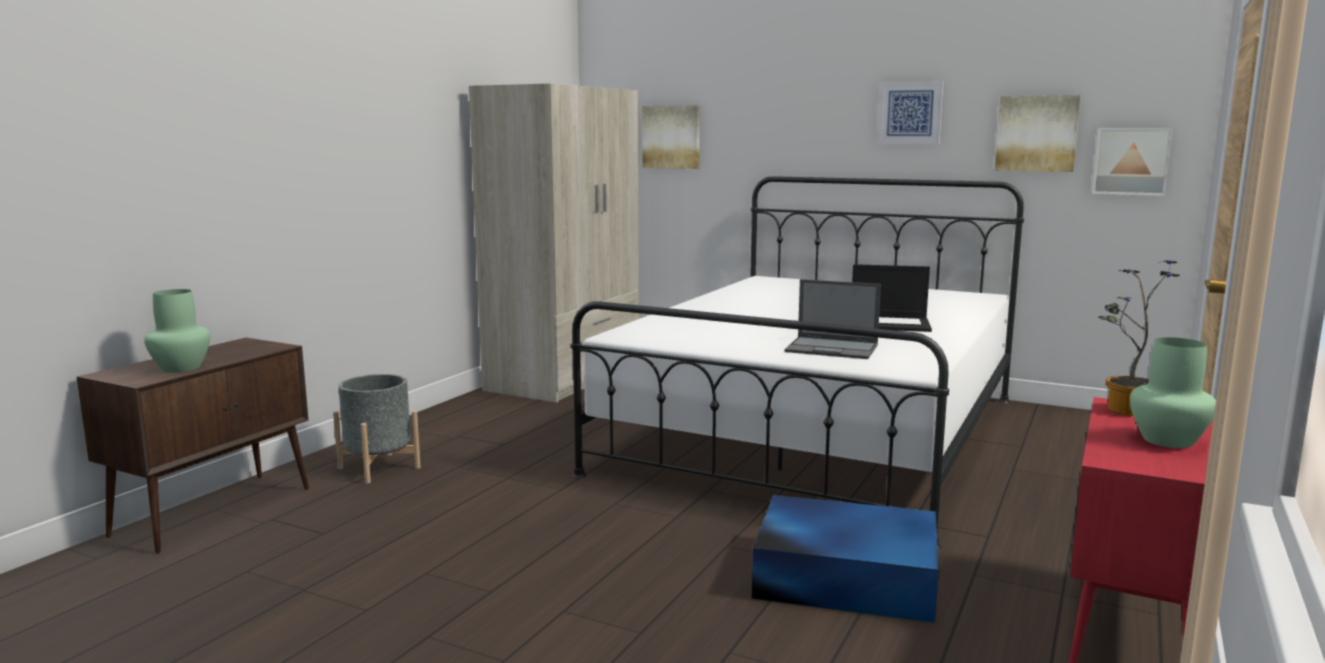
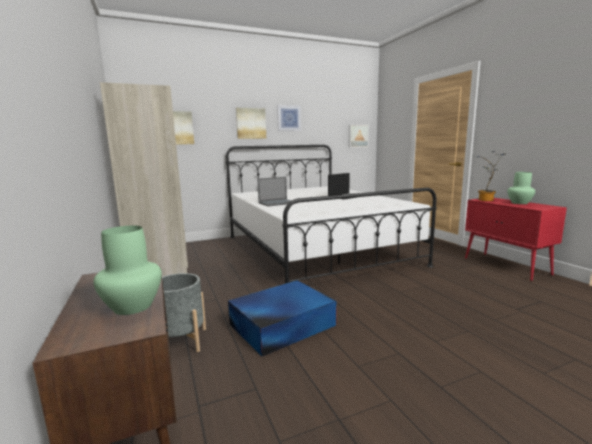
camera: 50 degrees left, 0 degrees up
(833, 348) = (369, 204): laptop -> laptop (278, 203)
(843, 576) = (443, 284): blue storage box -> blue storage box (281, 325)
(1037, 133) = (331, 126): picture -> picture (251, 123)

